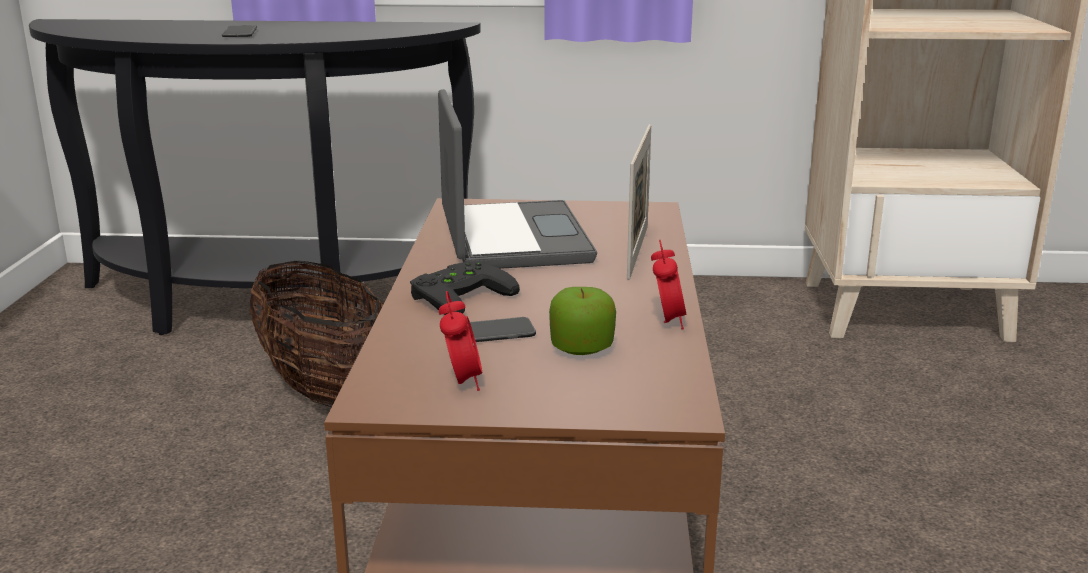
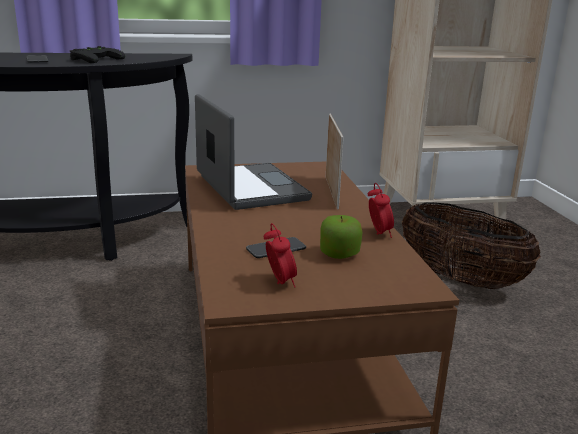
camera: 15 degrees left, 0 degrees up
(326, 391) = (119, 295): basket -> basket (461, 279)
(458, 295) = (239, 226): black game controller -> black game controller (94, 59)

